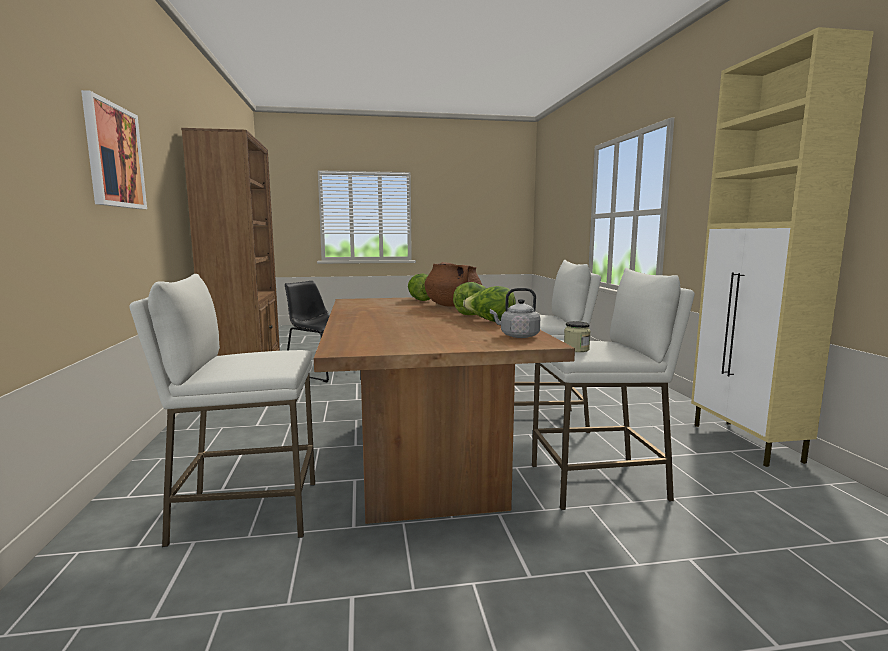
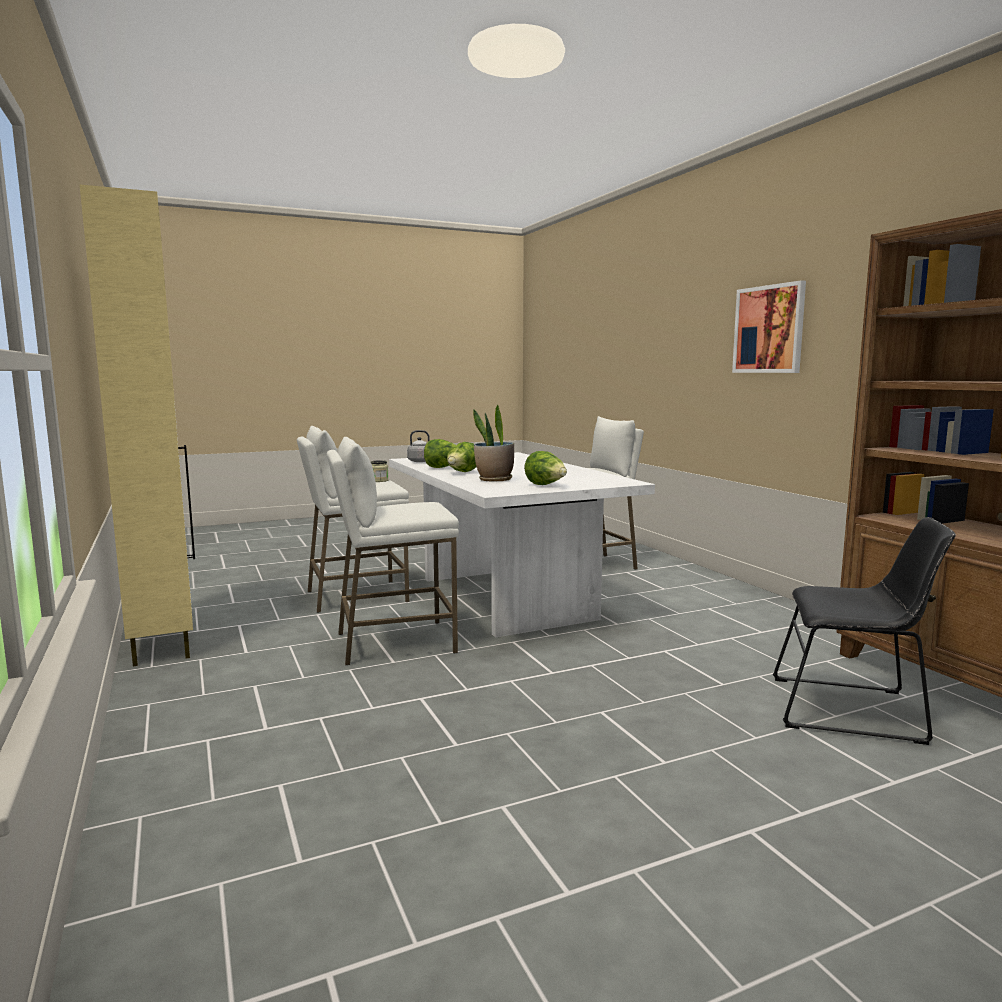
camera: 165 degrees right, 0 degrees up
(425, 459) = (503, 597): brown dining table -> white dining table
(453, 306) = (494, 480): brown cooking pot -> potted plant

